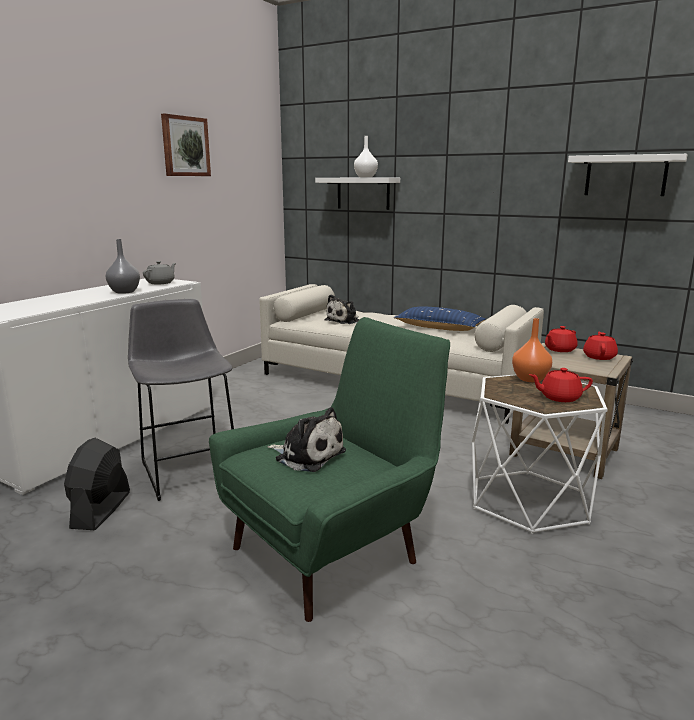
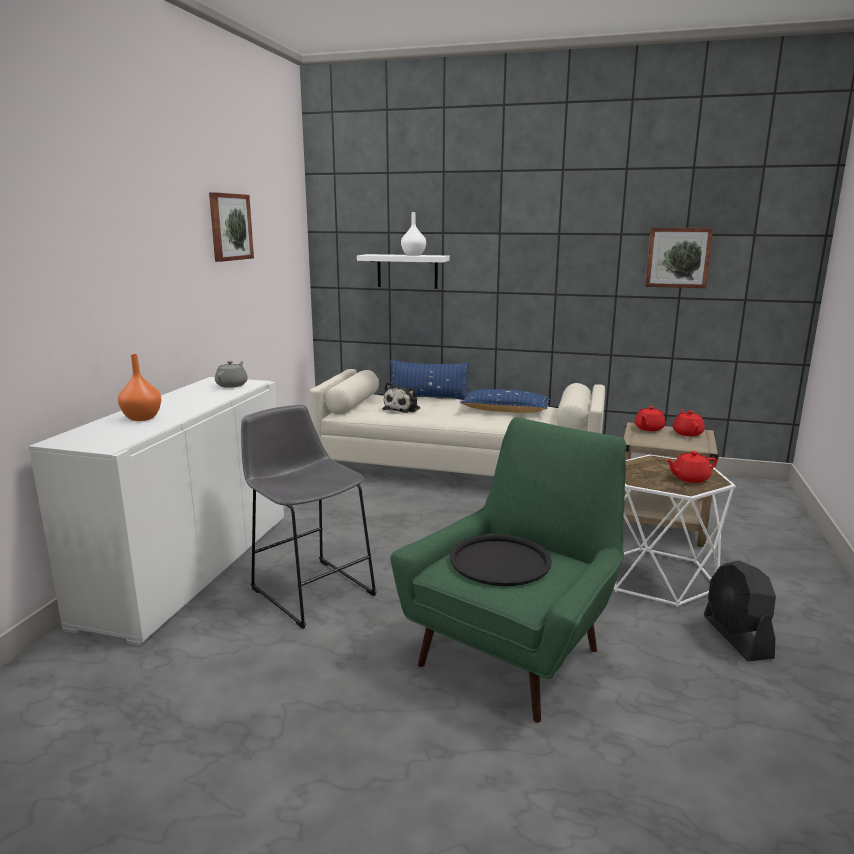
camera: 15 degrees left, 0 degrees up
(101, 510) = (246, 648): black fan -> black fan (736, 637)
(124, 292) = (207, 400): grey vase -> none
(307, 455) = (499, 561): plush toy -> black tray
(376, 313) = (428, 397): none -> blue pillow
(529, 379) = (649, 462): orange vase -> orange vase (142, 418)
(625, 175) = (678, 257): white shelf -> picture

